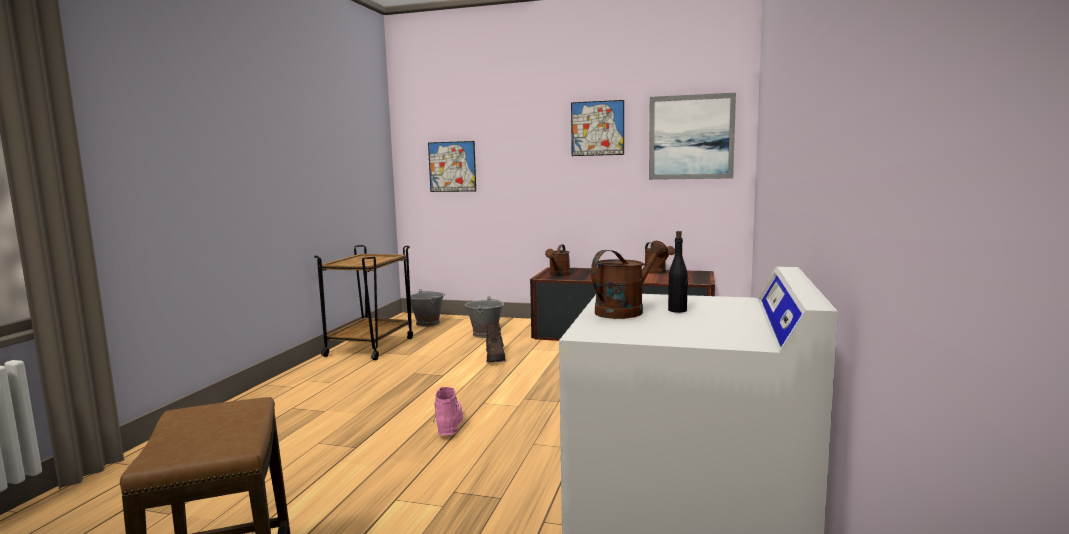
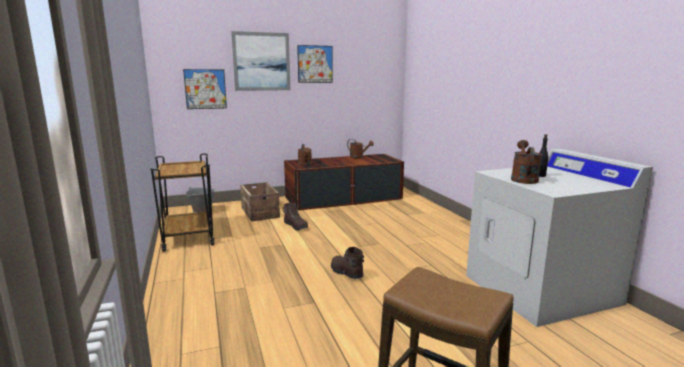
camera: 35 degrees left, 5 degrees up
(448, 426) = (346, 273): pink boot -> brown boot
(485, 334) = (260, 212): grey bucket -> crate
(691, 137) = (371, 72): picture -> picture (261, 61)

